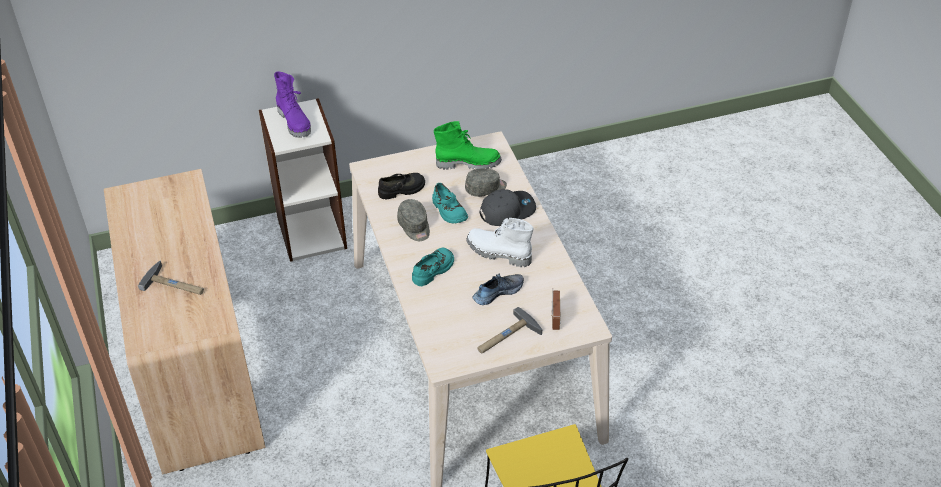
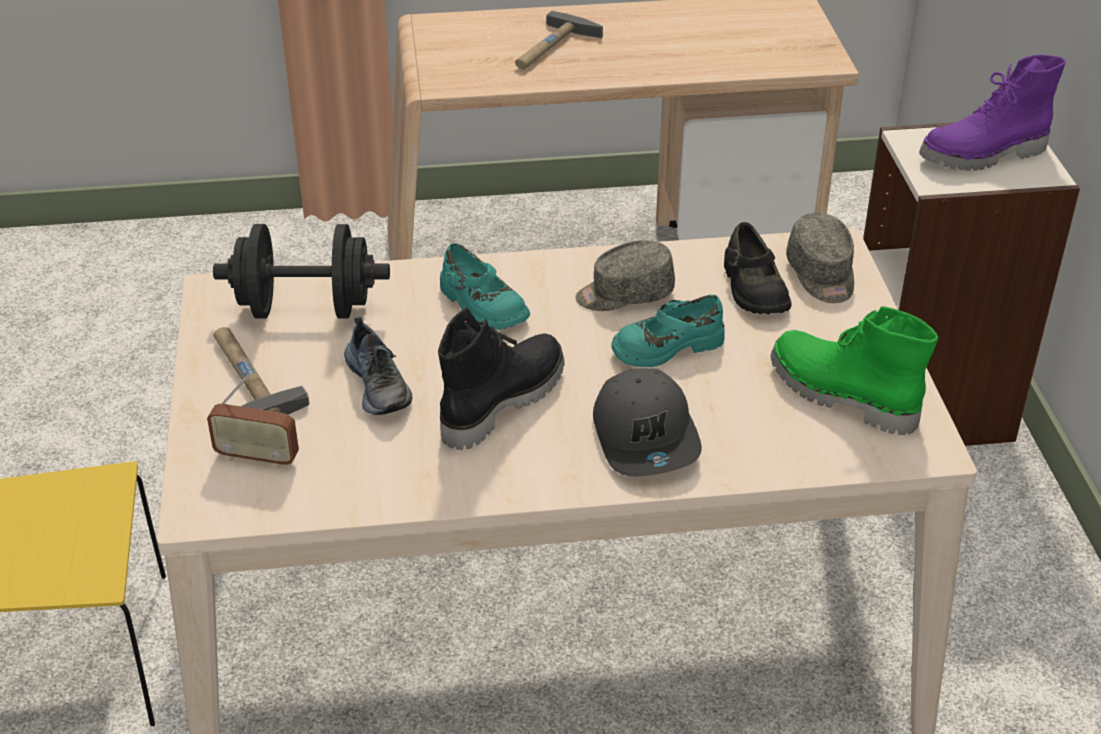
camera: 100 degrees right, 5 degrees down
(449, 329) = (306, 309): none -> black dumbbell
(468, 163) = (840, 396): green boot -> green boot turned 120 degrees clockwise
(486, 188) = (737, 413): grey cap -> grey cap (821, 274)
(498, 253) = (501, 402): white boot -> black boot

